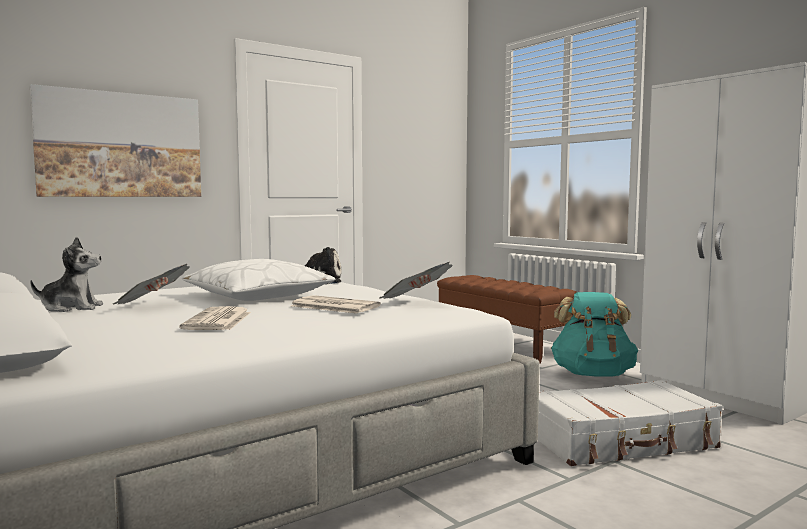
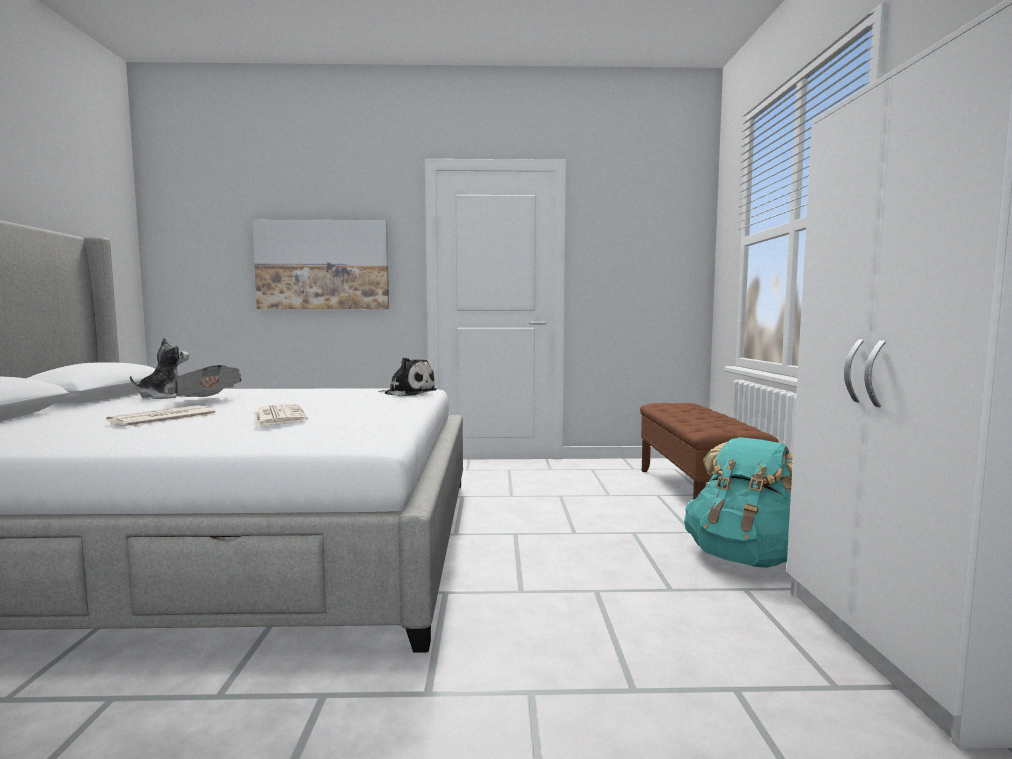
camera: 35 degrees right, 0 degrees up
(71, 308) = (163, 397): plush toy -> plush toy turned 90 degrees counterclockwise
(257, 296) = (302, 401): white pillow -> none
(415, 302) = (364, 421): newspaper -> none
(621, 441) = (599, 666): white suitcase -> none

